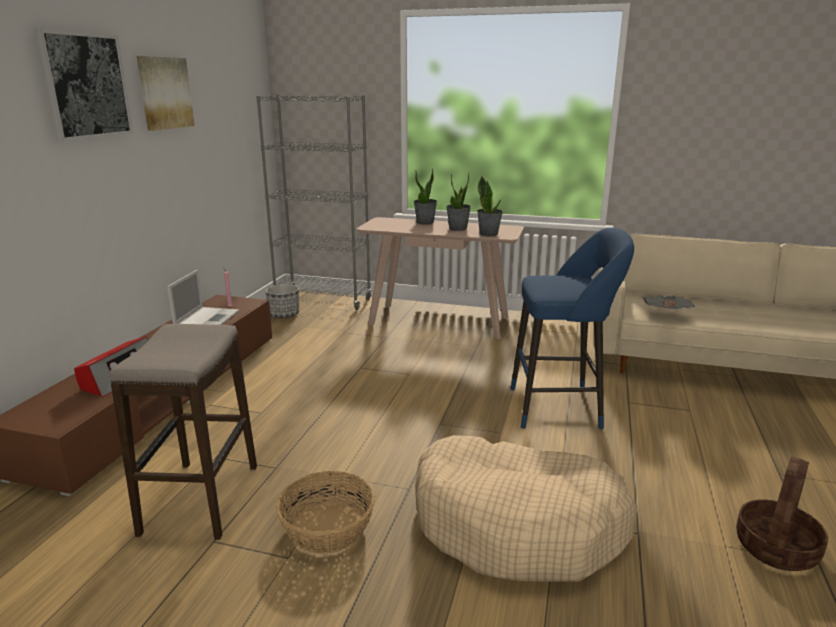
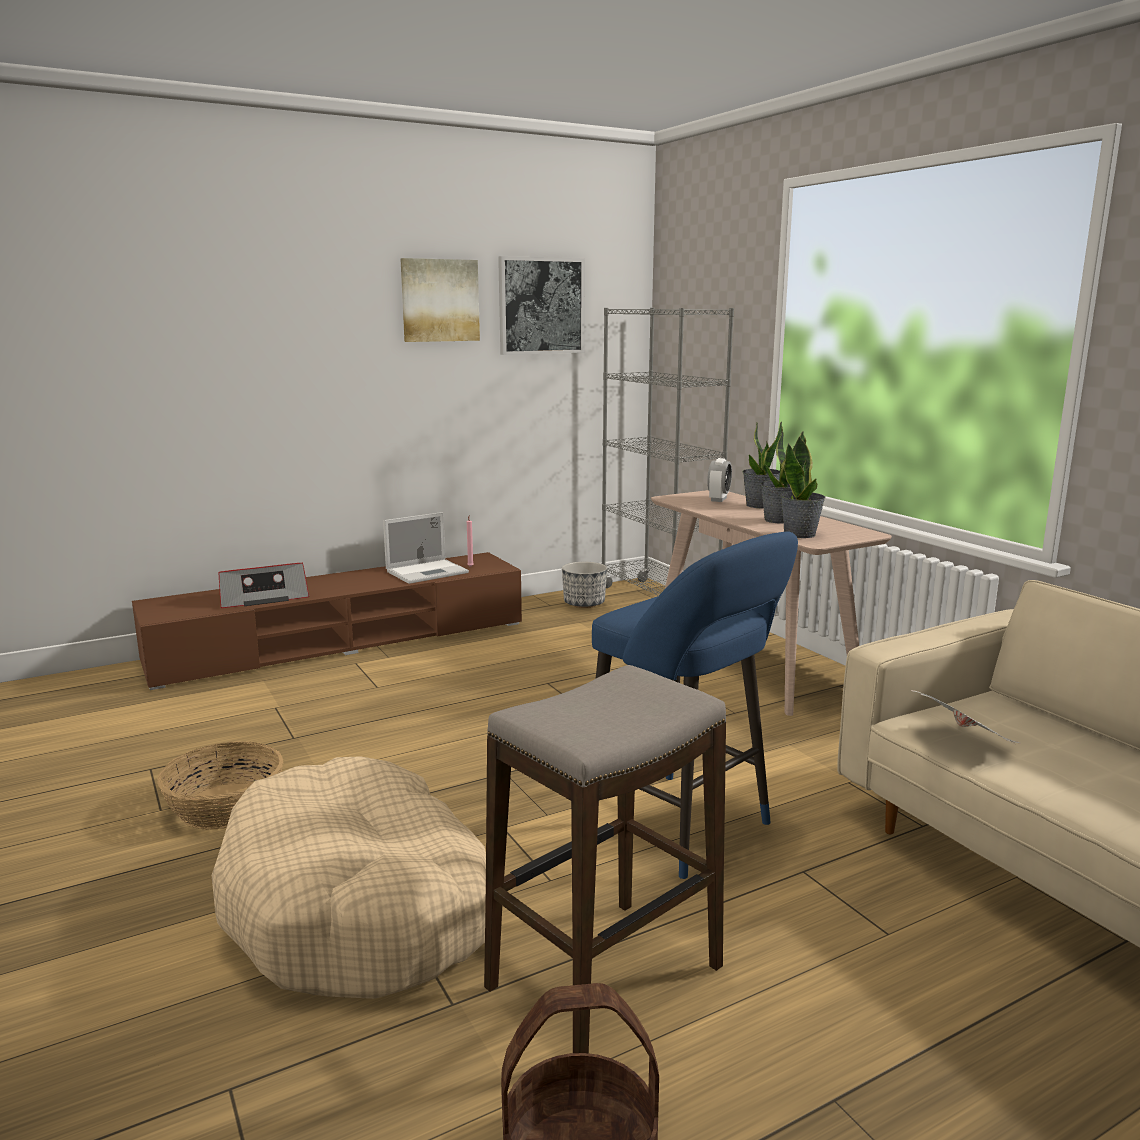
camera: 45 degrees right, 5 degrees down
(85, 86) = (318, 290): picture -> picture (541, 306)
(200, 499) = (203, 734): stool -> stool (604, 978)
(395, 223) = (718, 499): none -> alarm clock

